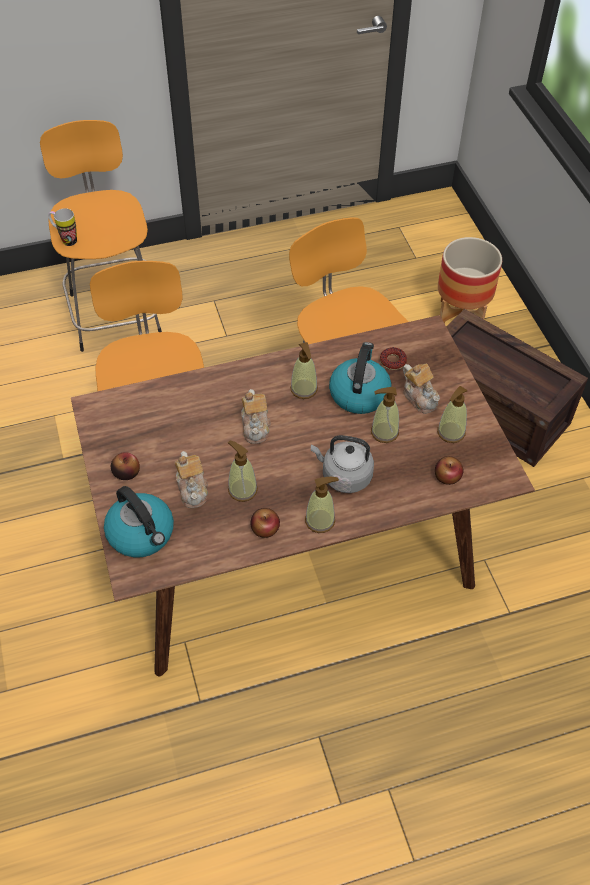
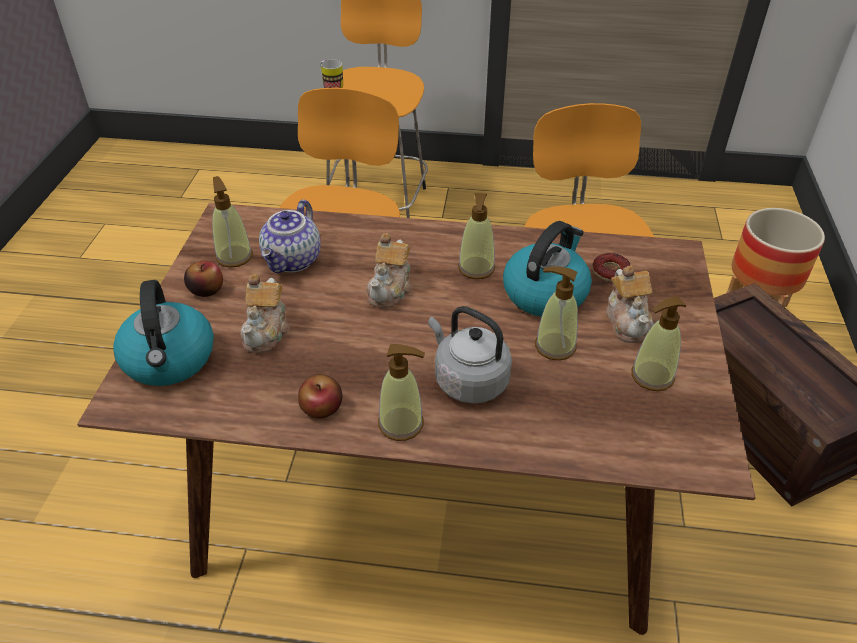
camera: 25 degrees right, 10 degrees down
(173, 427) = (294, 261): none -> teapot
(242, 489) = (325, 352): soap dispenser -> soap dispenser (234, 256)
(447, 476) = (619, 431): apple -> none

